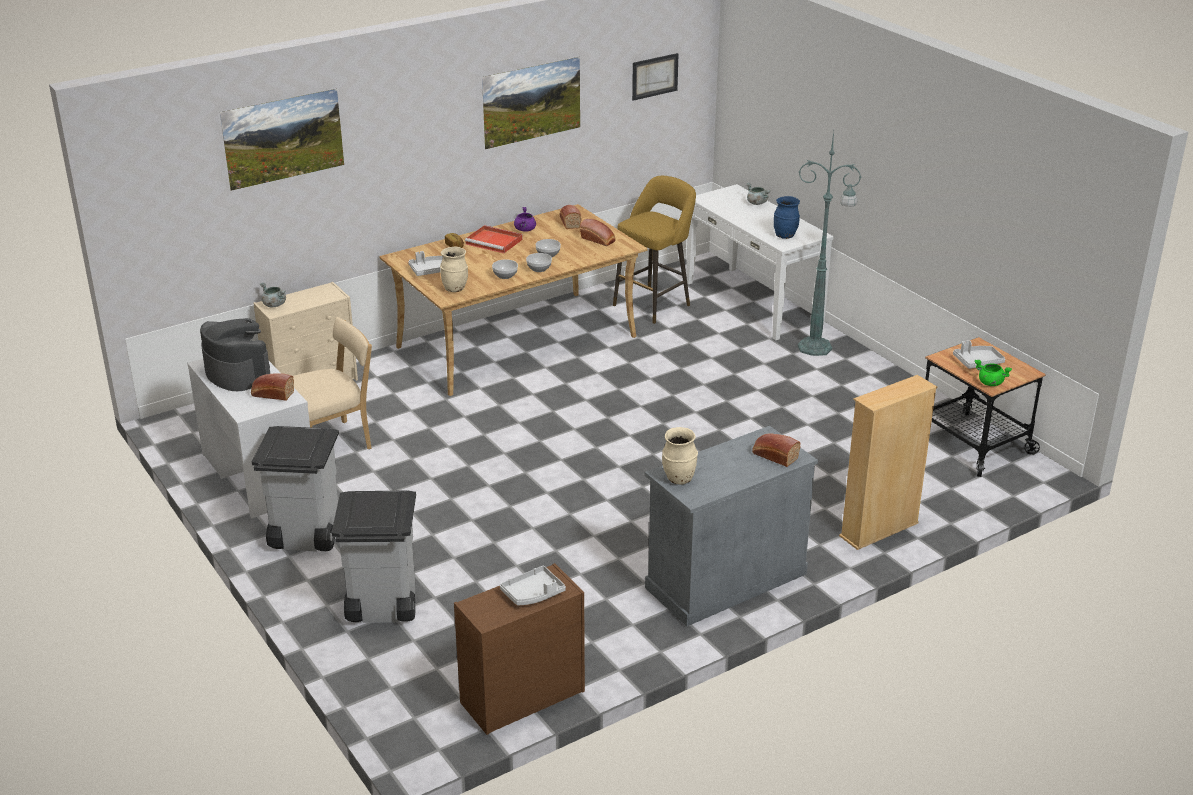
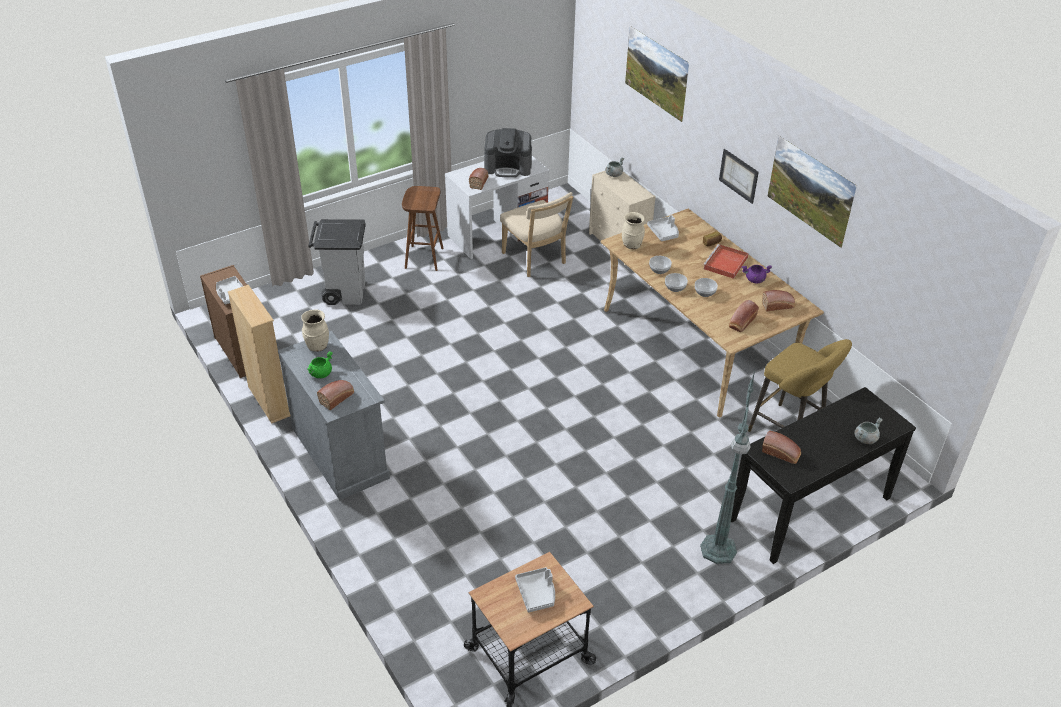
camera: 90 degrees right, 10 degrees up
(237, 373) = (508, 167): coffee machine -> coffee machine turned 45 degrees clockwise
(304, 537) = (423, 257): grey trash can -> brown stool
(654, 76) = (920, 265): picture -> picture (739, 175)
(753, 302) = (810, 509): white console table -> black console table
(785, 236) = (781, 453): blue vase -> bread
(879, 530) = (391, 555): beige bookcase -> beige bookcase (269, 401)
(990, 383) = (493, 595): green cooking pot -> green cooking pot (321, 373)

